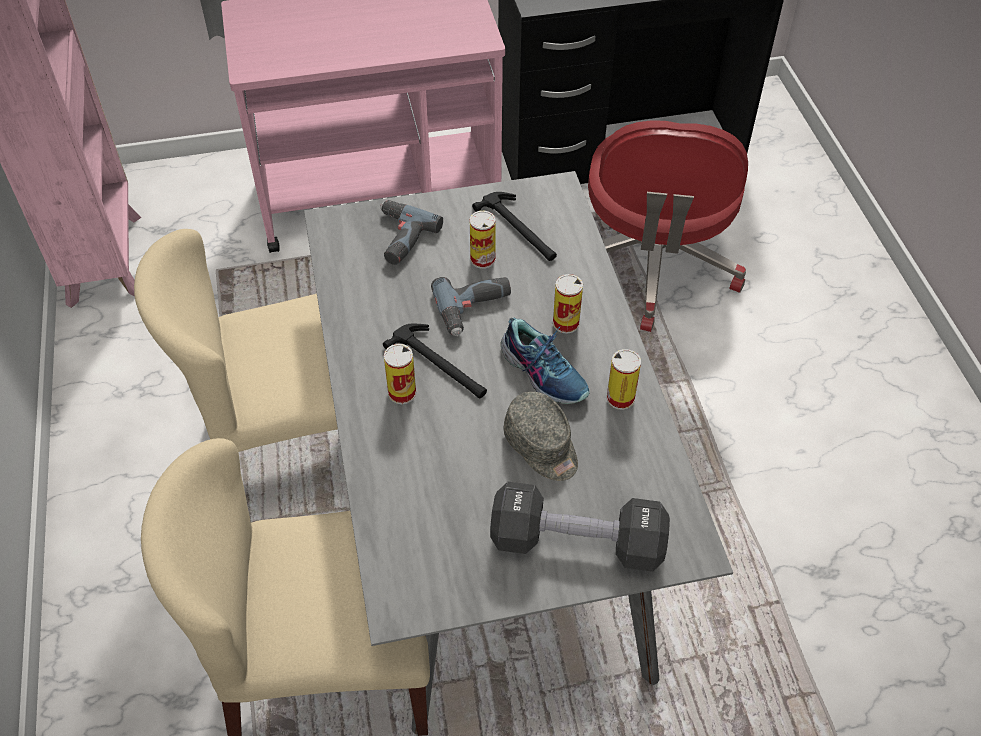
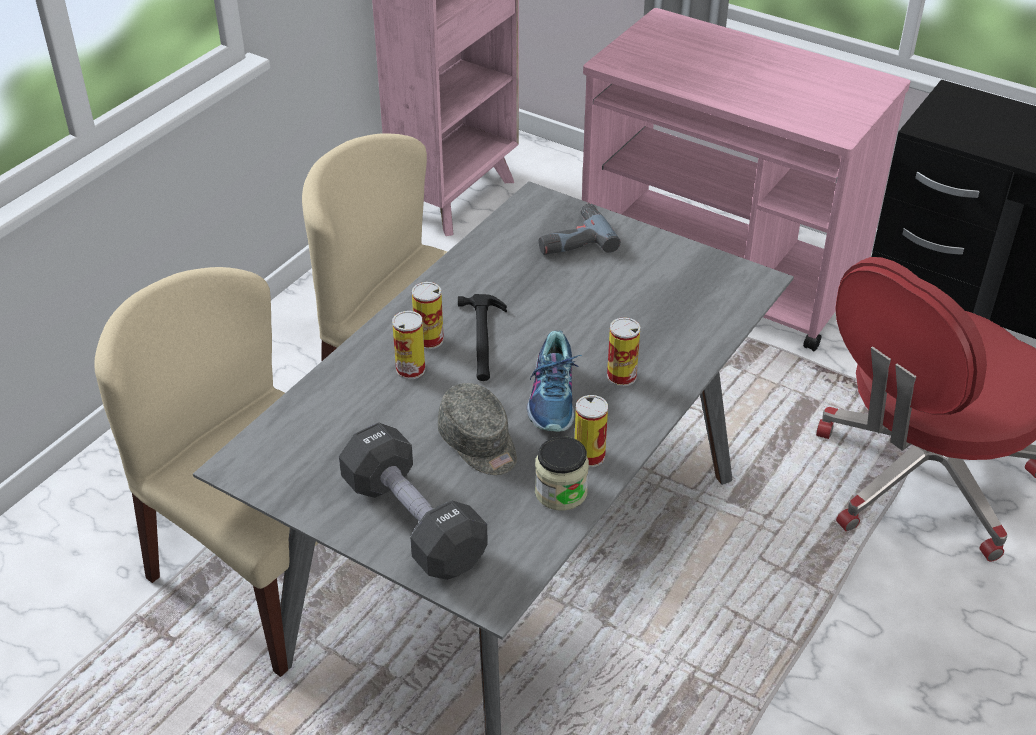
camera: 45 degrees right, 10 degrees down
(475, 309) = (562, 321): power drill -> none
(482, 259) = (618, 292): can -> can (410, 369)
(520, 229) = (680, 289): hammer -> none
(542, 446) = (479, 444): grey cap -> grey cap turned 45 degrees counterclockwise
(637, 439) = (561, 492): none -> jar

